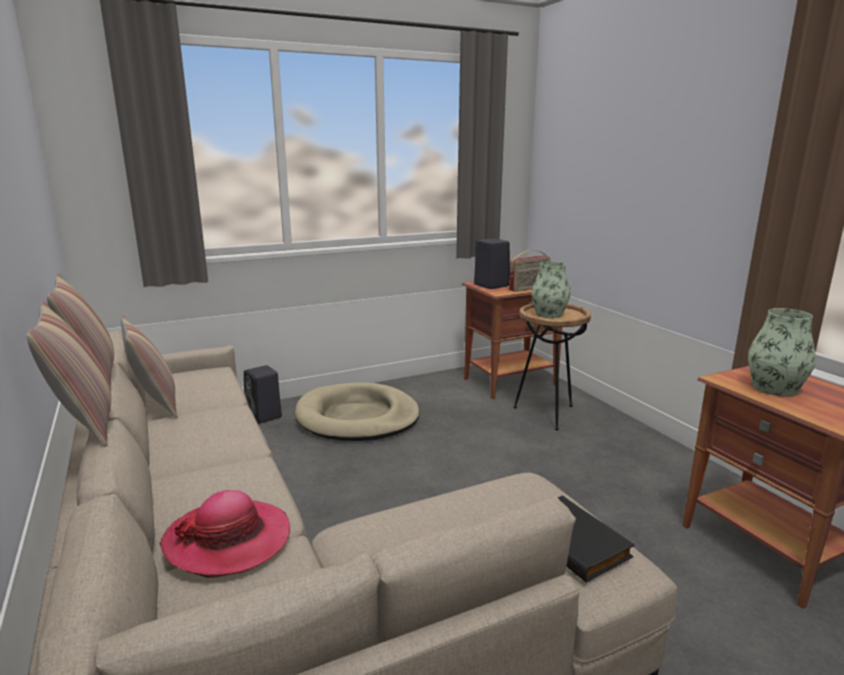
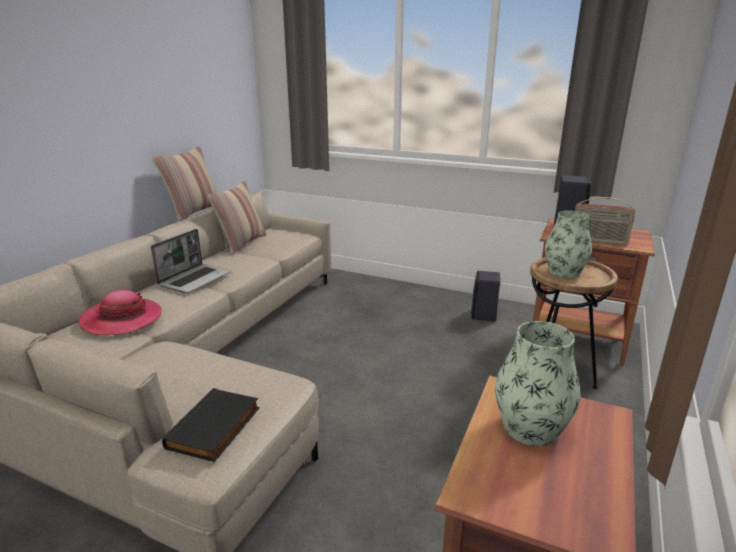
camera: 50 degrees right, 5 degrees up
(85, 424) = (137, 233): pillow -> none
(205, 459) = (195, 279): none -> laptop
(265, 416) = (352, 284): black speaker -> black speaker (484, 315)
(357, 417) = (401, 310): beige dog bed -> none

